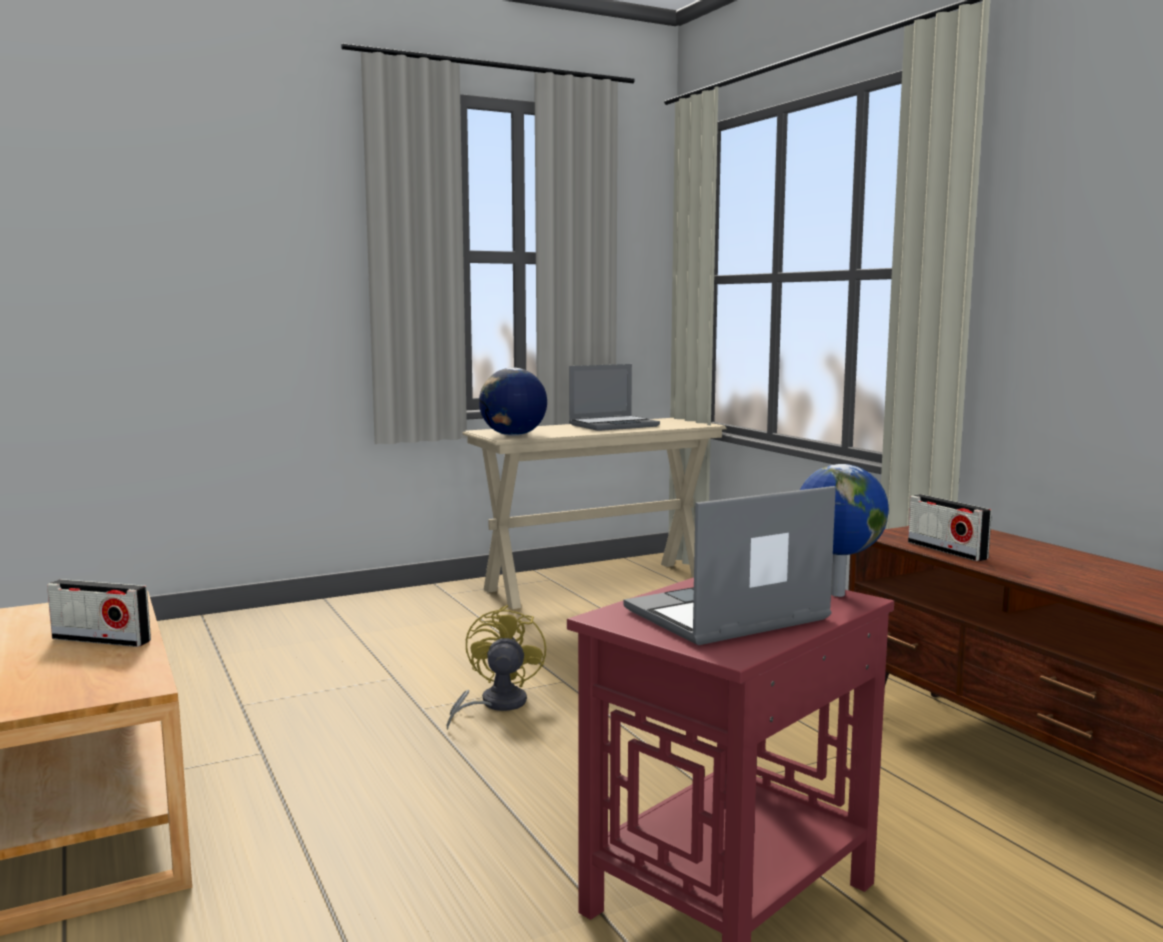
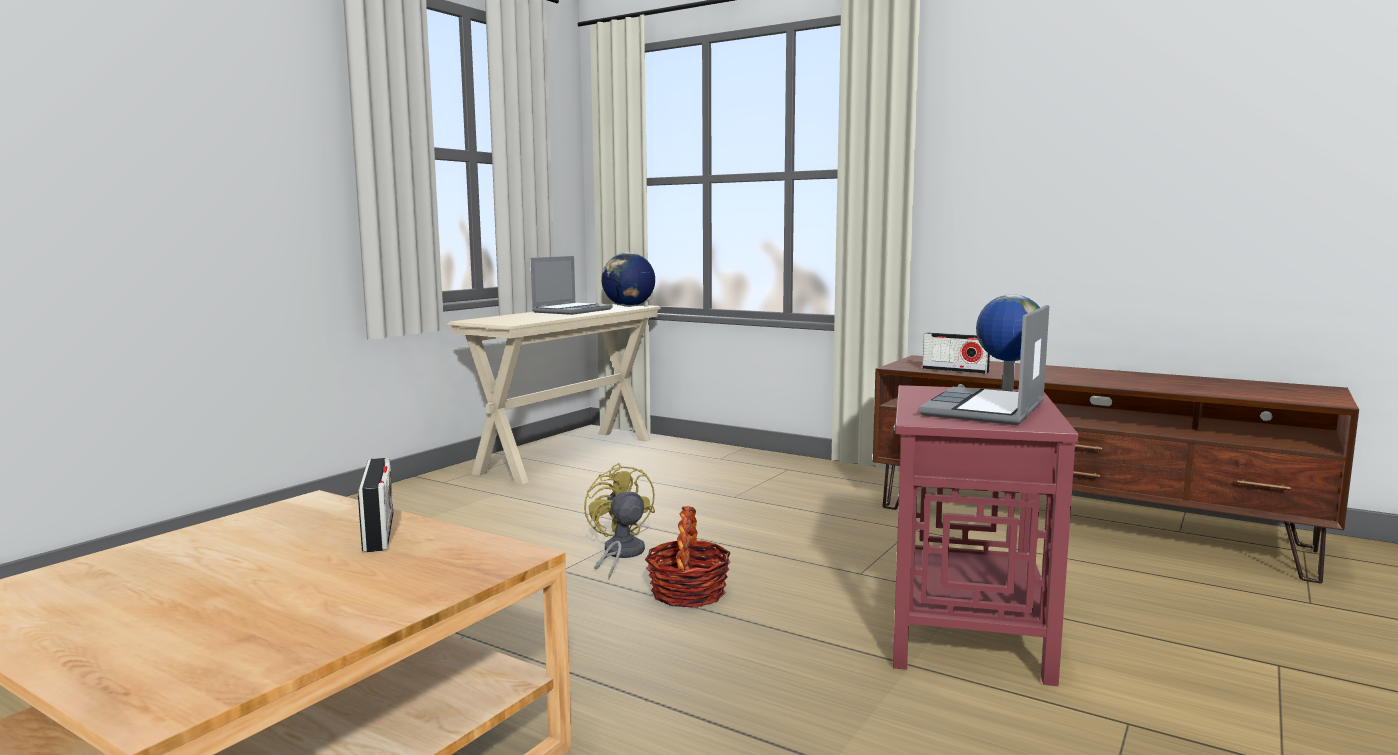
camera: 30 degrees left, 0 degrees up
(101, 640) = (379, 532): radio -> radio turned 90 degrees counterclockwise
(498, 764) = (688, 593): none -> basket
(513, 435) = (510, 321): globe -> globe (628, 306)

